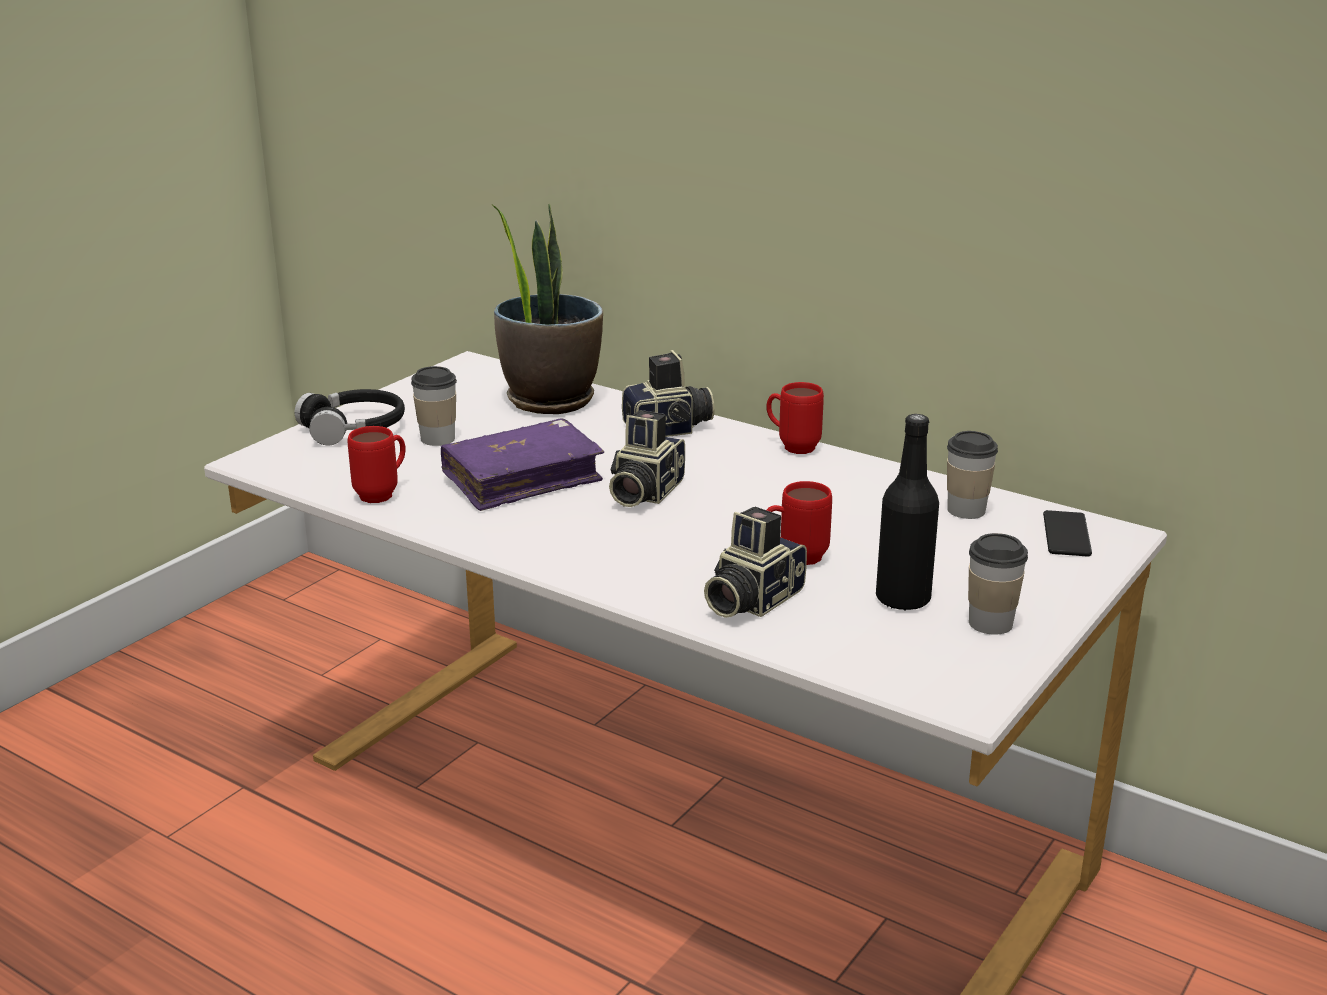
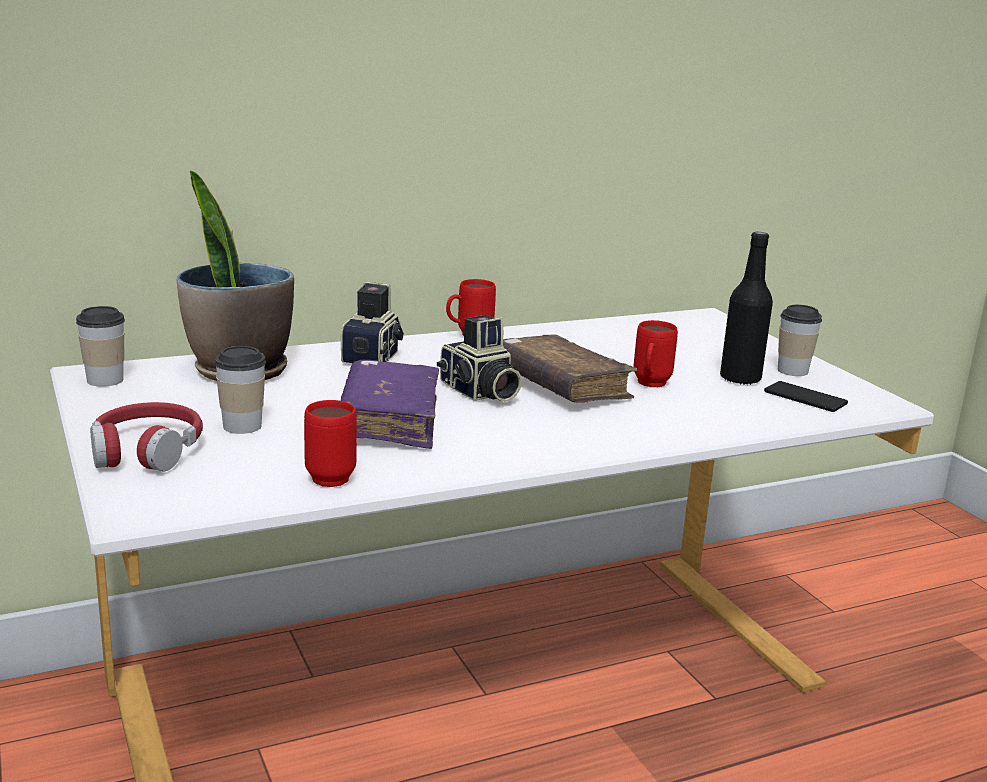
camera: 60 degrees left, 5 degrees down
(354, 428) = (146, 451): black headphones -> red headphones
(718, 520) = (561, 386): none -> brown book
(750, 600) = (699, 413): camera -> none
(966, 510) = (633, 331): cup -> cup (105, 380)
(1066, 535) = (695, 324): phone -> phone (805, 398)

